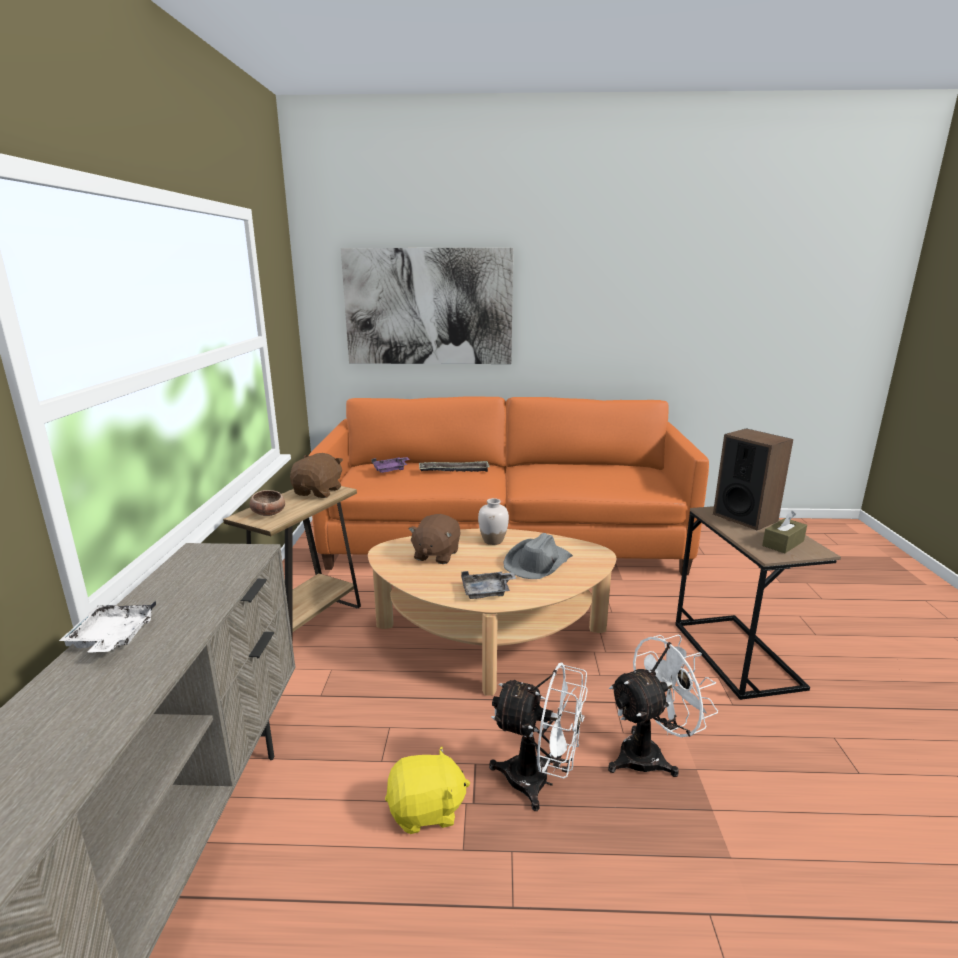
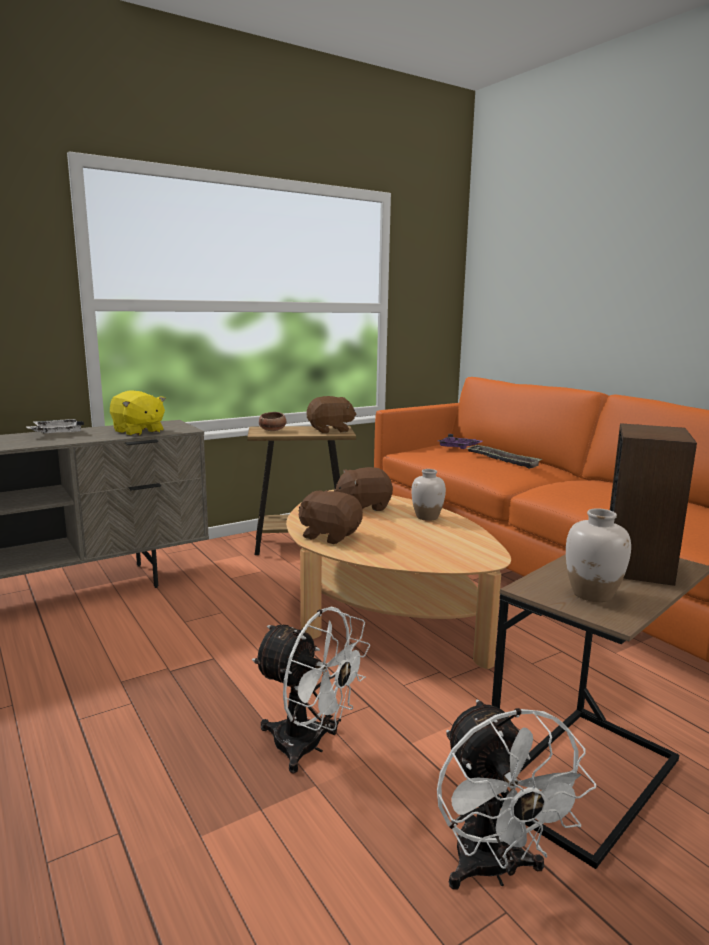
camera: 55 degrees right, 5 degrees down
(426, 810) = (148, 655): yellow plush toy -> yellow plush toy (138, 431)
(428, 307) = (566, 285): picture -> none
(487, 592) = (330, 535): grey tray -> brown plush toy
(538, 563) = (415, 541): grey hat -> none
(539, 781) = (217, 693): white fan -> white fan (493, 870)
(783, 543) = (592, 594): brown tissue box -> white vase

